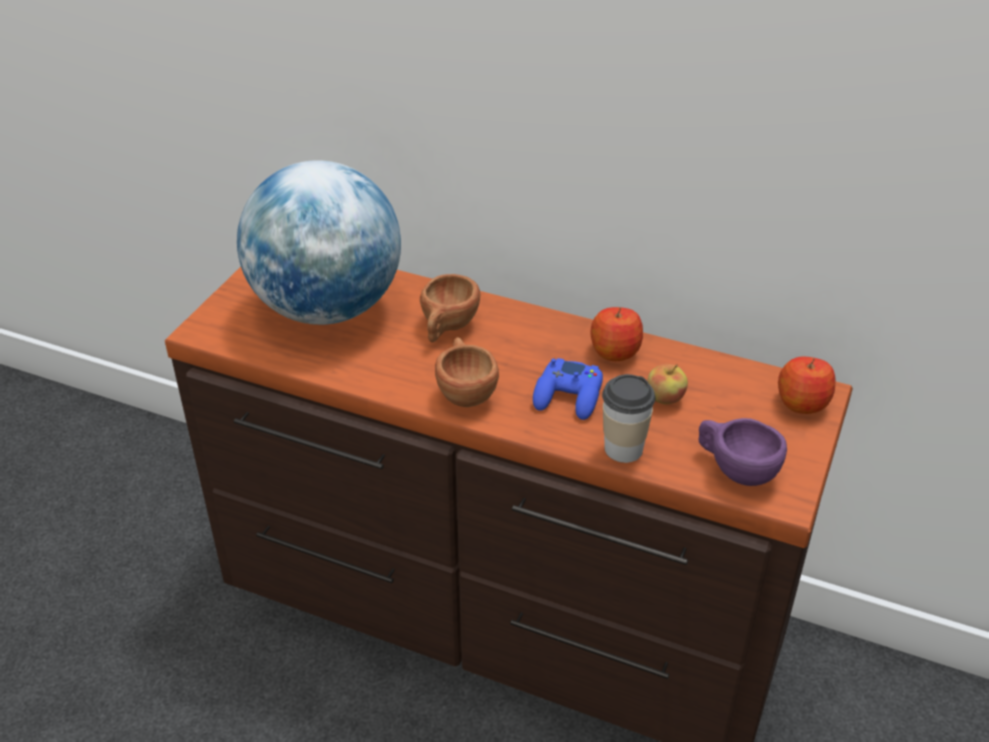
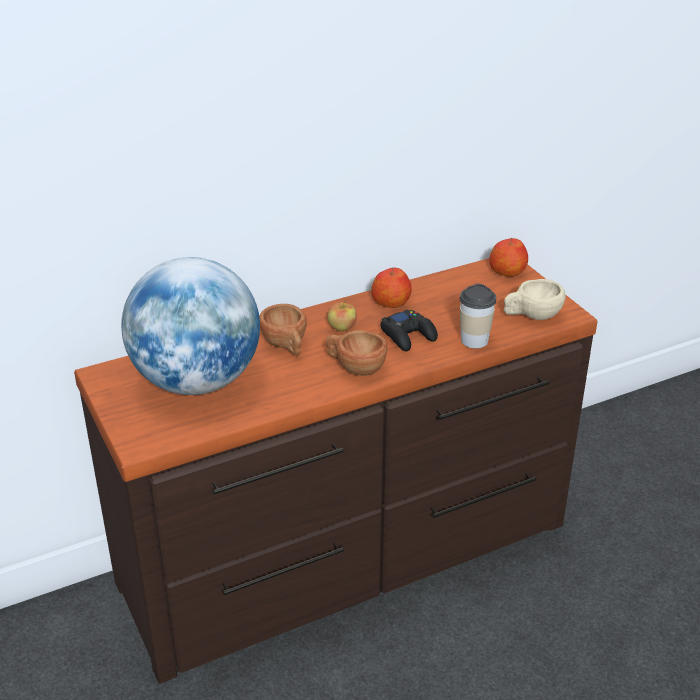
camera: 50 degrees left, 5 degrees down
(569, 396) = (408, 335): blue game controller -> black game controller
(665, 398) = (451, 307): apple -> apple (342, 328)
(735, 469) = (531, 316): purple cup -> beige cup

